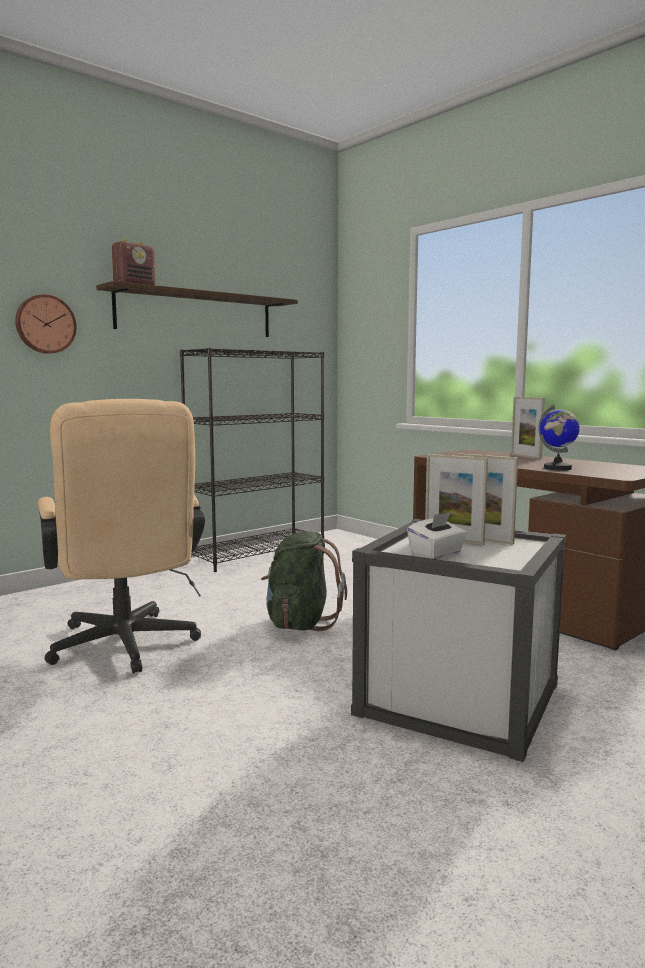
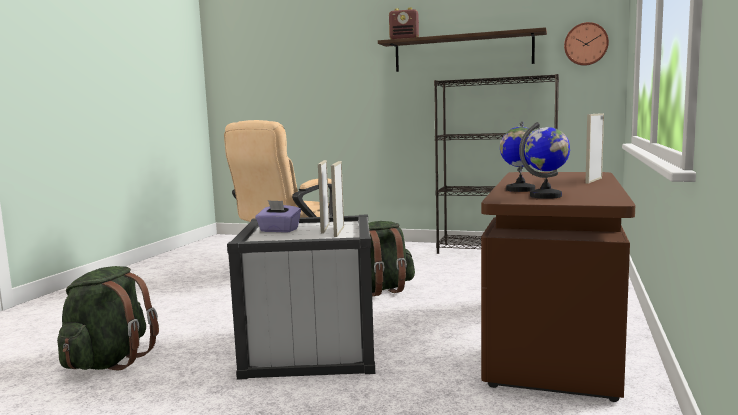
camera: 60 degrees right, 0 degrees up
(45, 324) = (353, 73): wall clock -> wall clock (586, 44)
(361, 867) = (110, 361): none -> green backpack
(437, 554) = (279, 230): white tissue box -> purple tissue box
(608, 470) = (546, 196): none -> globe

